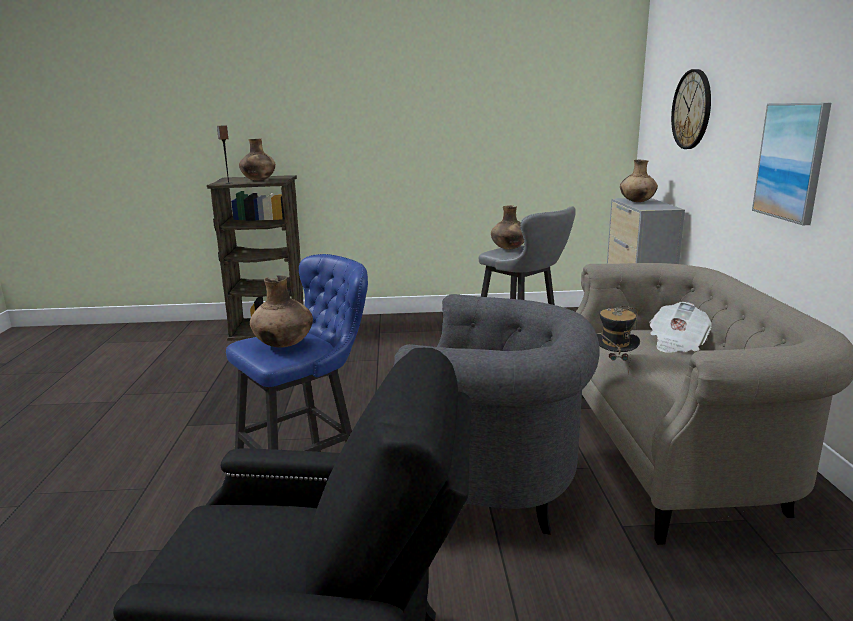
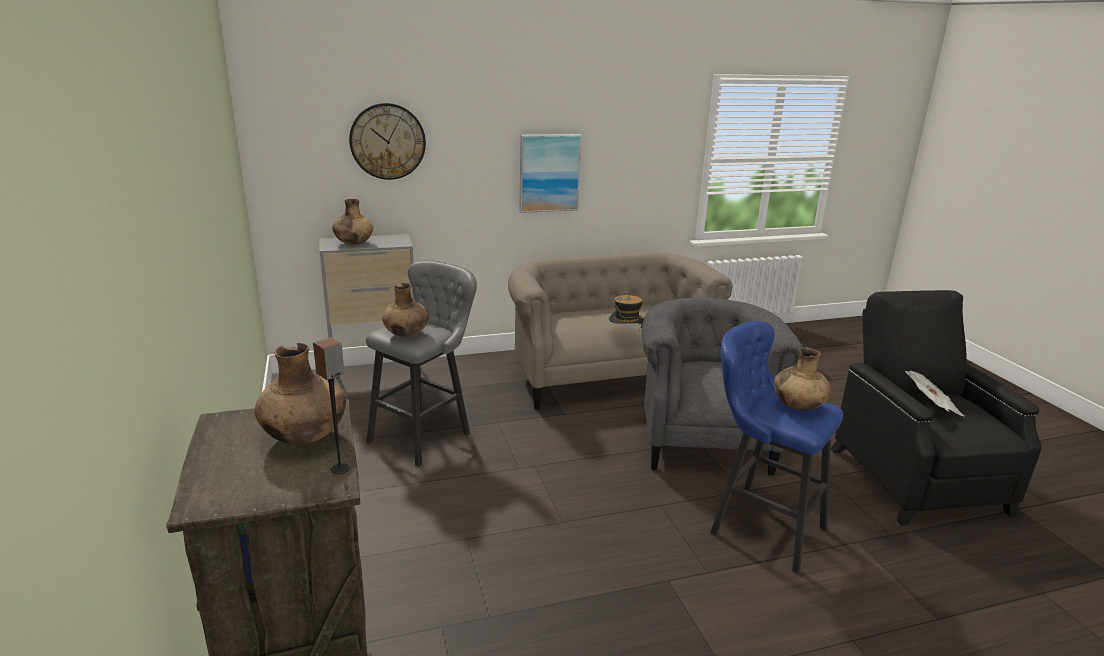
camera: 105 degrees left, 5 degrees up
(677, 343) = (580, 313): newspaper -> newspaper (931, 407)

